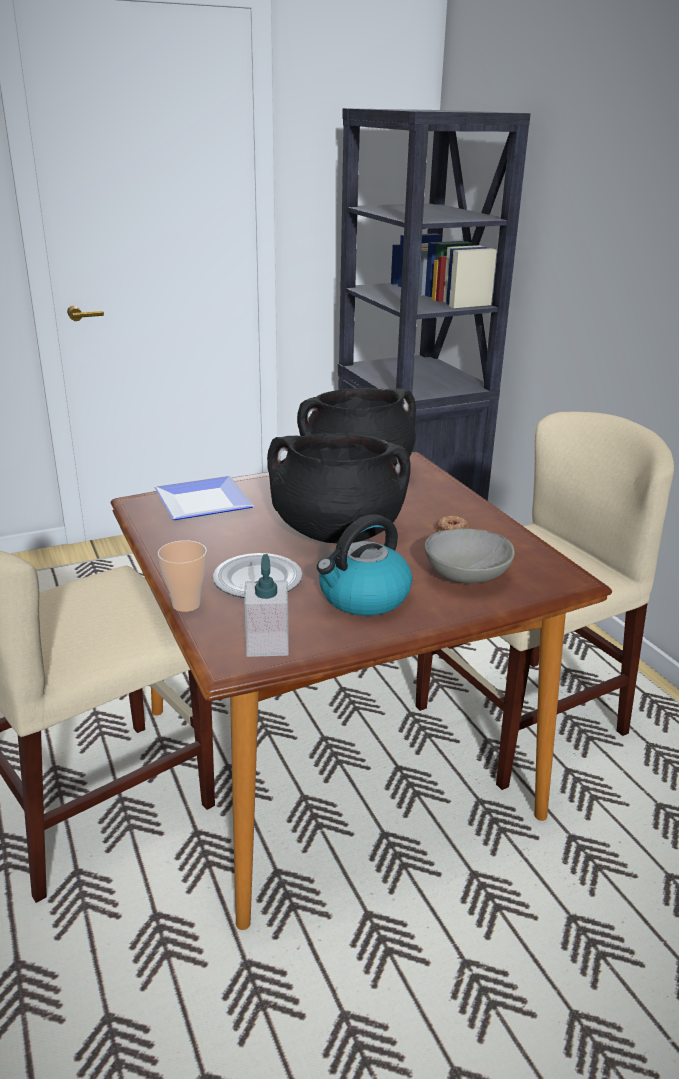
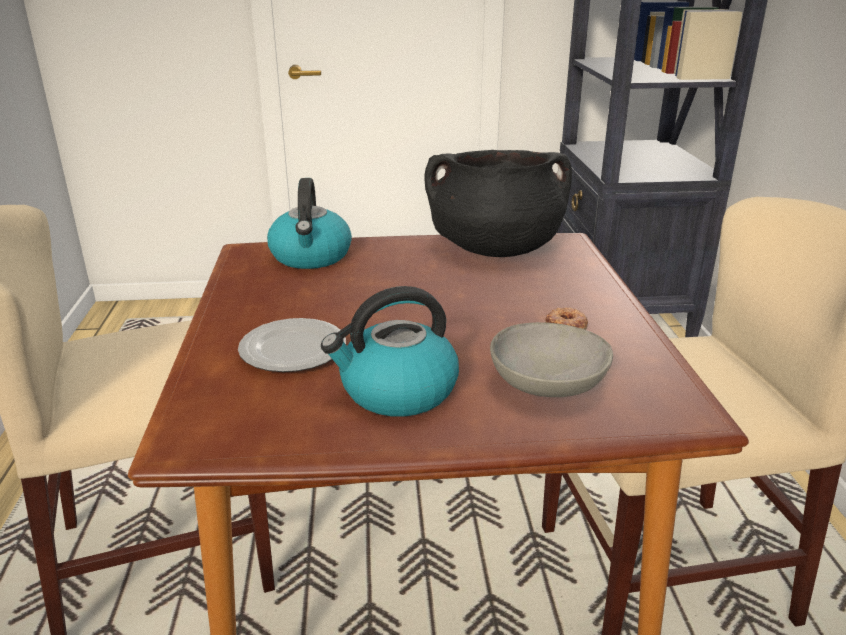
camera: 20 degrees right, 0 degrees up
(186, 605) = (194, 365): cup -> none
(205, 500) = (311, 257): plate -> kettle
(267, 644) = (240, 429): soap dispenser -> none
(336, 532) = (425, 308): black cooking pot -> none

